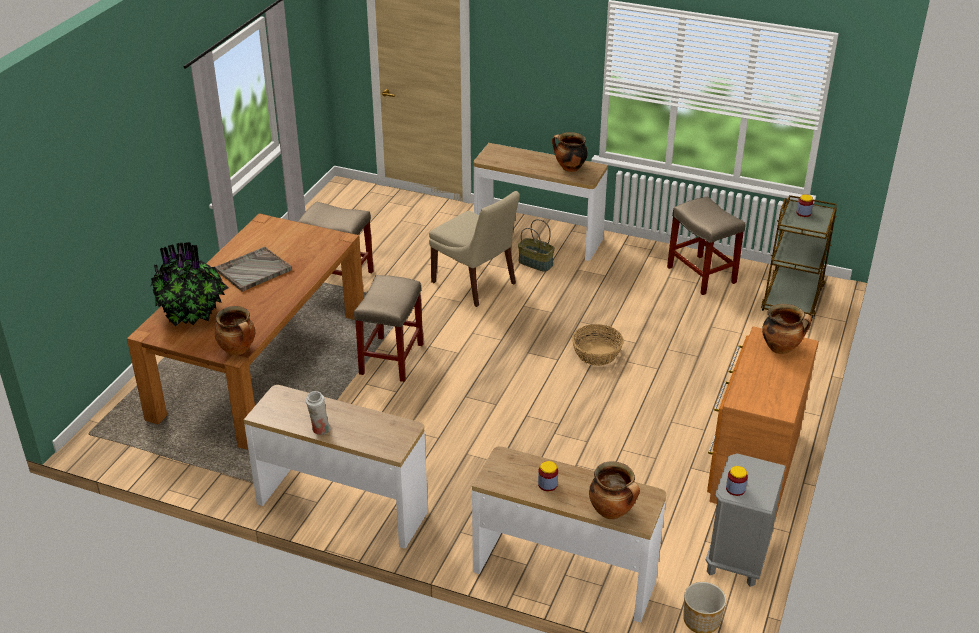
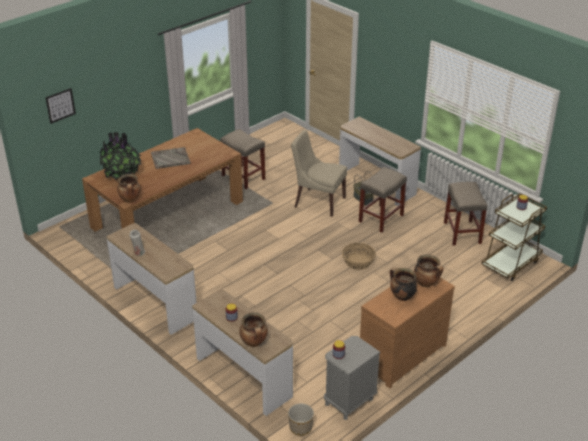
camera: 25 degrees right, 0 degrees up
(63, 220) = (60, 105): none -> picture
(391, 360) = (238, 232): beige stool -> beige stool (380, 219)
(475, 284) = (318, 202): beige chair -> beige chair turned 135 degrees clockwise
(569, 168) = (395, 143): cooking pot -> cooking pot (402, 296)

